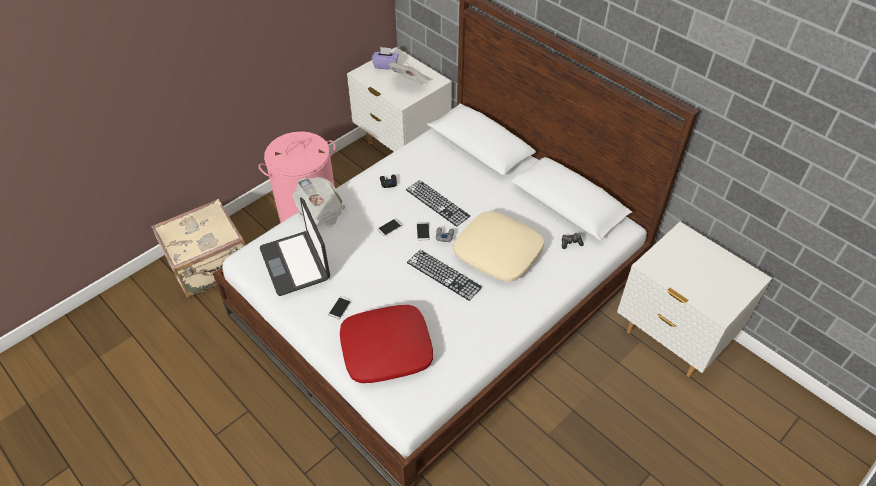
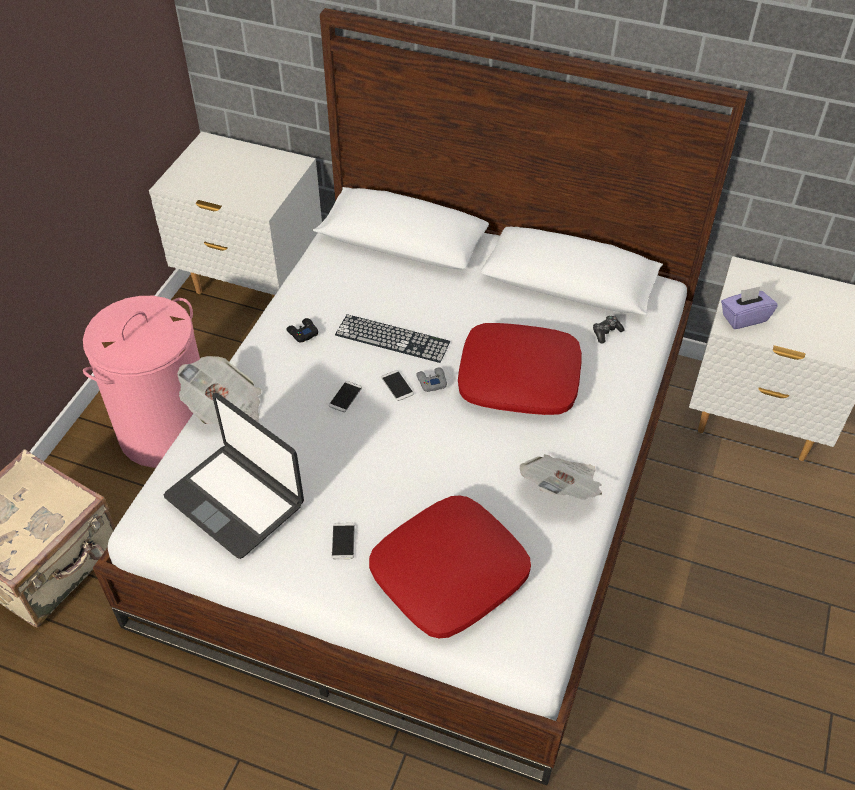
camera: 25 degrees left, 0 degrees up
(386, 65) = (203, 162): purple tissue box -> purple tissue box (744, 318)
(411, 83) = (258, 177): newspaper -> newspaper (562, 489)
(444, 274) = (465, 436): keyboard -> none
(498, 252) = (519, 379): beige pillow -> red pillow

